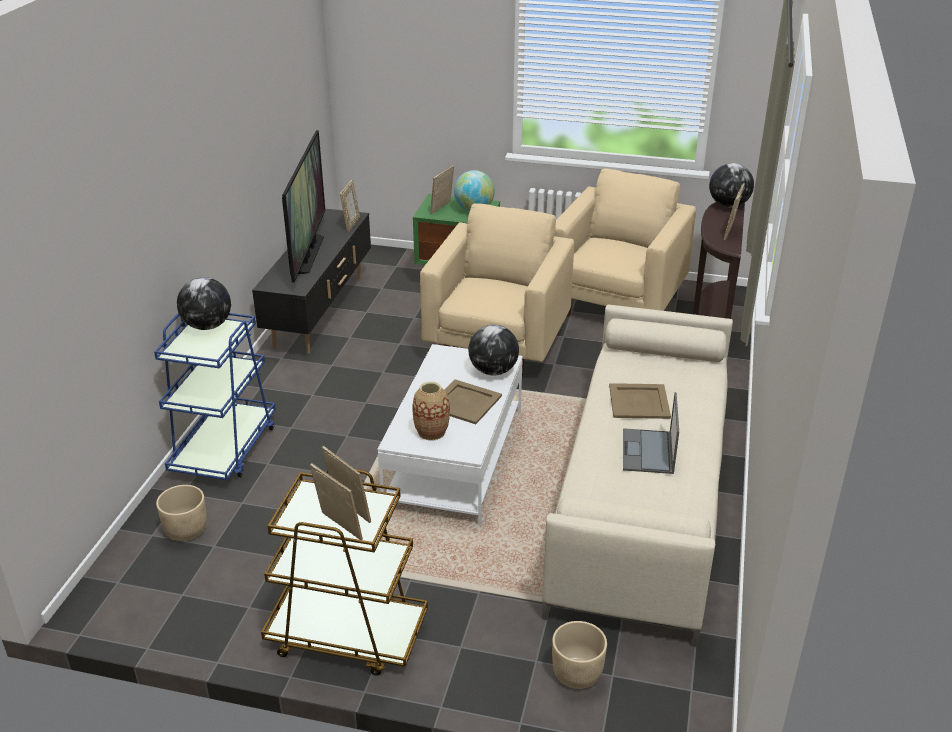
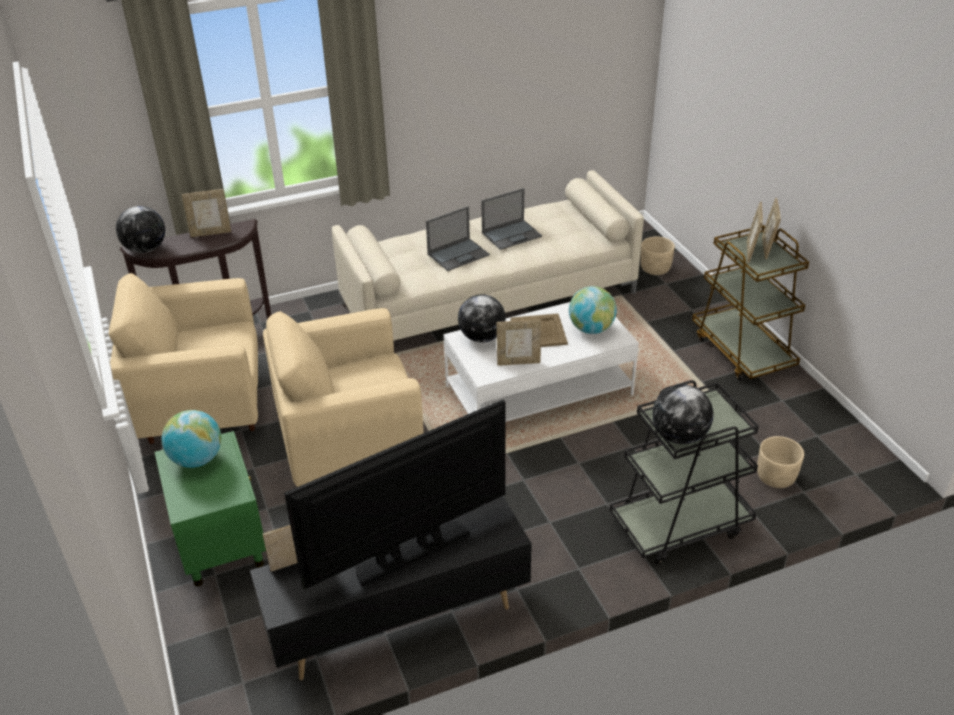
camera: 125 degrees left, 5 degrees up
(225, 449) = (679, 525): blue cart -> black cart
(431, 432) = (591, 329): vase -> globe
(442, 208) = (212, 487): picture frame -> picture frame (518, 362)
(639, 402) = (459, 254): beige tray -> laptop

